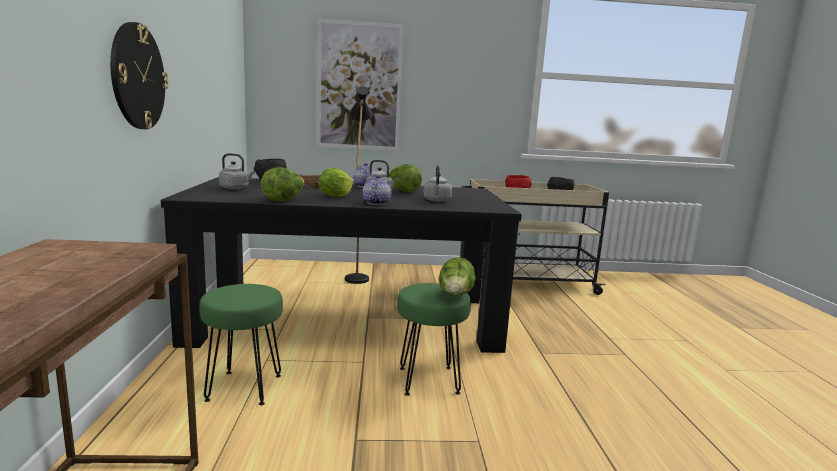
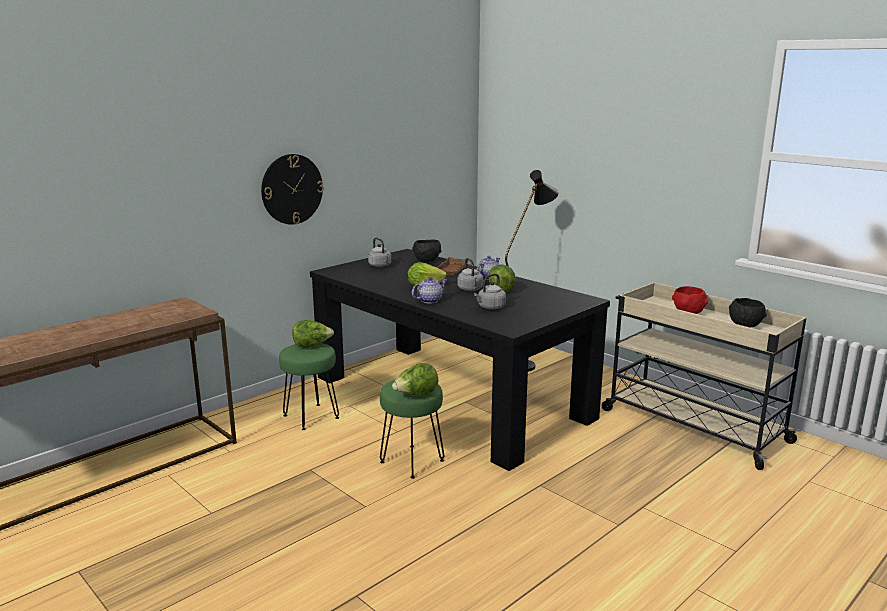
camera: 50 degrees right, 5 degrees up
(283, 200) = (375, 285): lettuce -> lettuce (312, 346)
(359, 86) = (566, 162): picture -> none

